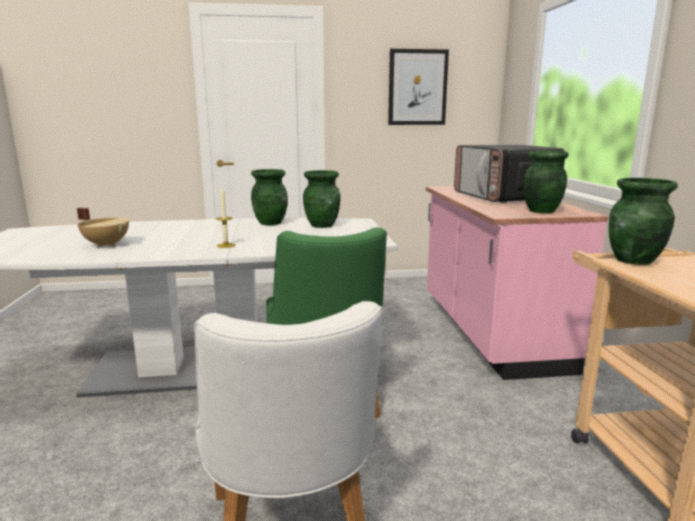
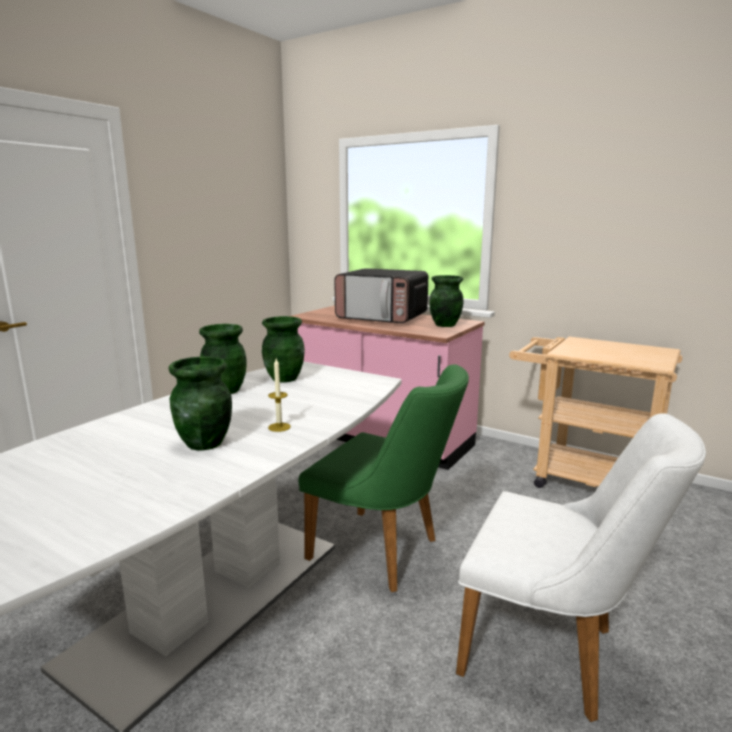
camera: 50 degrees left, 0 degrees up
(107, 244) = (134, 480): beige cooking pot -> none
(417, 87) = (223, 210): picture -> none
(634, 260) = (565, 349): green vase -> green vase (205, 443)

